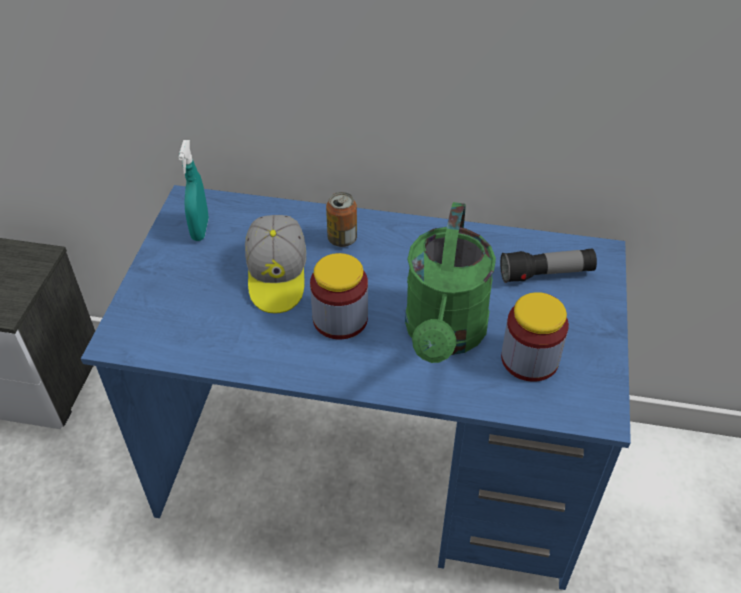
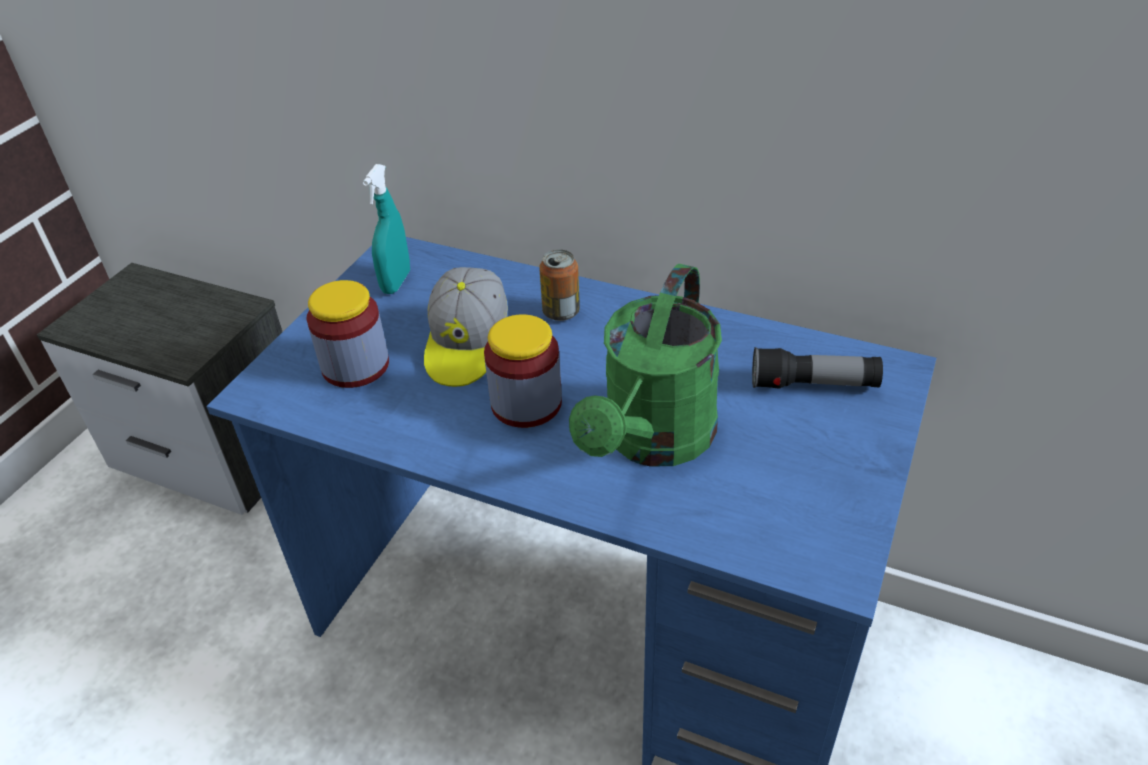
camera: 15 degrees right, 5 degrees down
(529, 359) = (759, 487): jar -> jar (355, 366)

